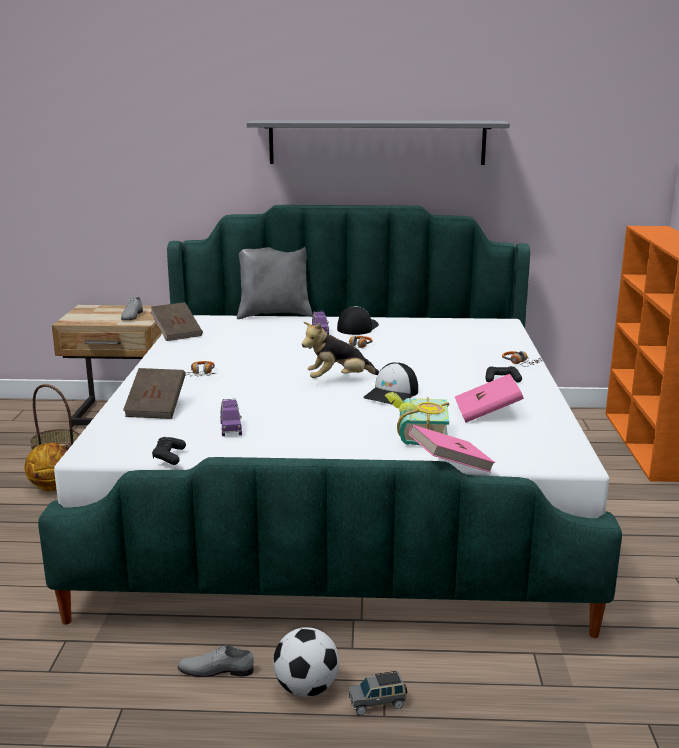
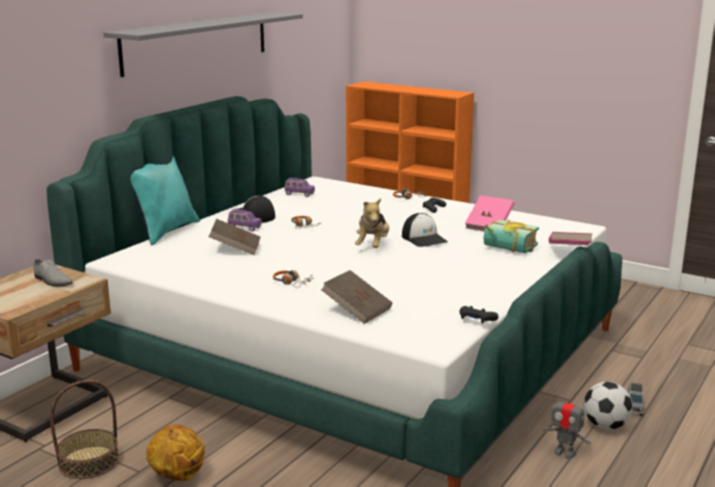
camera: 60 degrees left, 0 degrees up
(177, 333) = (153, 273): brown book -> brown book (235, 249)
(216, 669) = (564, 453): grey shoe -> toy robot
(231, 428) = (435, 294): purple toy car -> purple toy car (299, 194)
(275, 315) = (165, 231): grey pillow -> turquoise pillow

